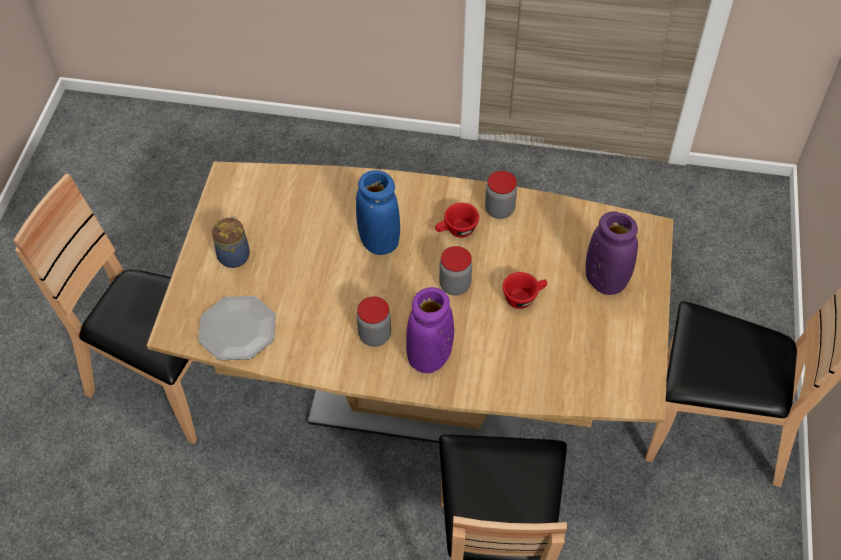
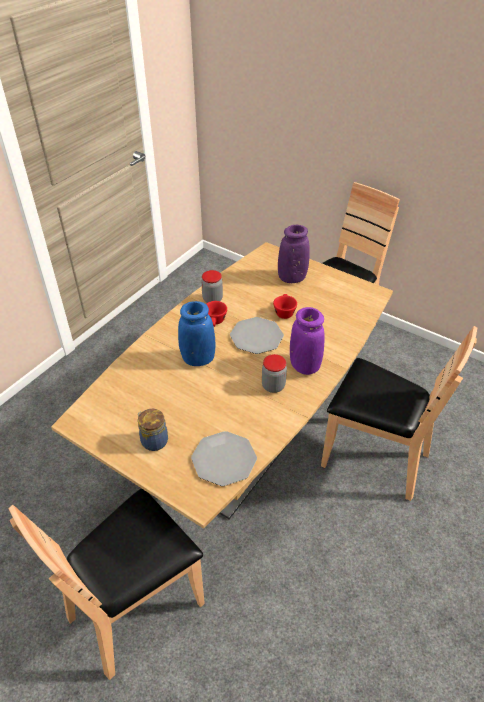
camera: 65 degrees left, 10 degrees down
(455, 285) = (256, 336): jar -> plate

